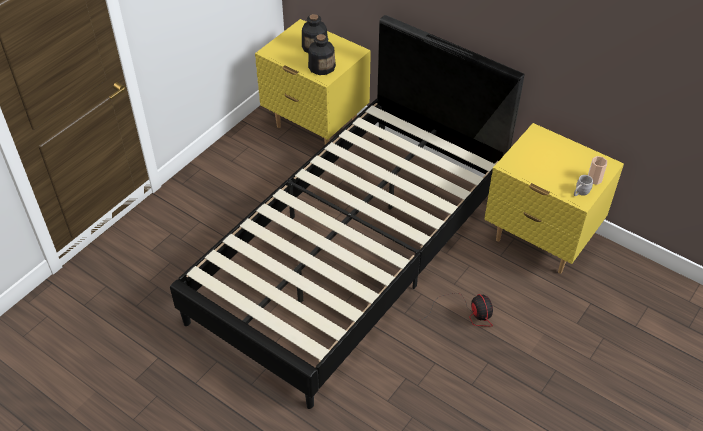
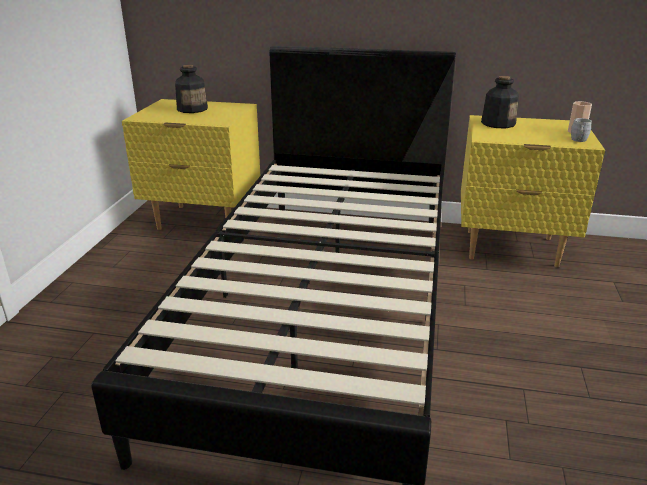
camera: 25 degrees left, 20 degrees down
(321, 67) = (211, 117): bottle -> bottle (497, 123)
(466, 313) = (506, 327): fan -> none

